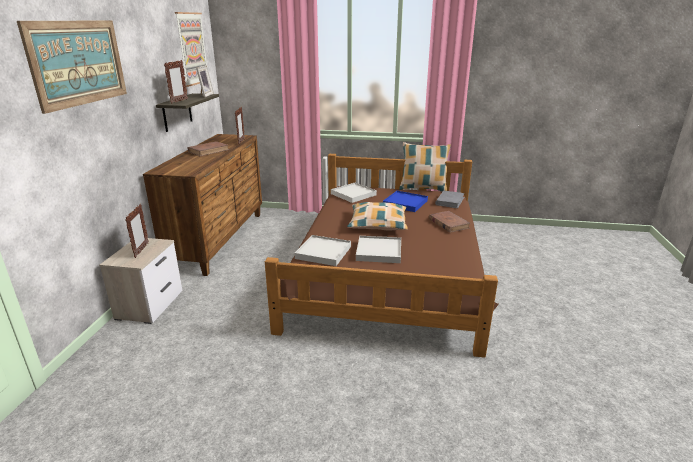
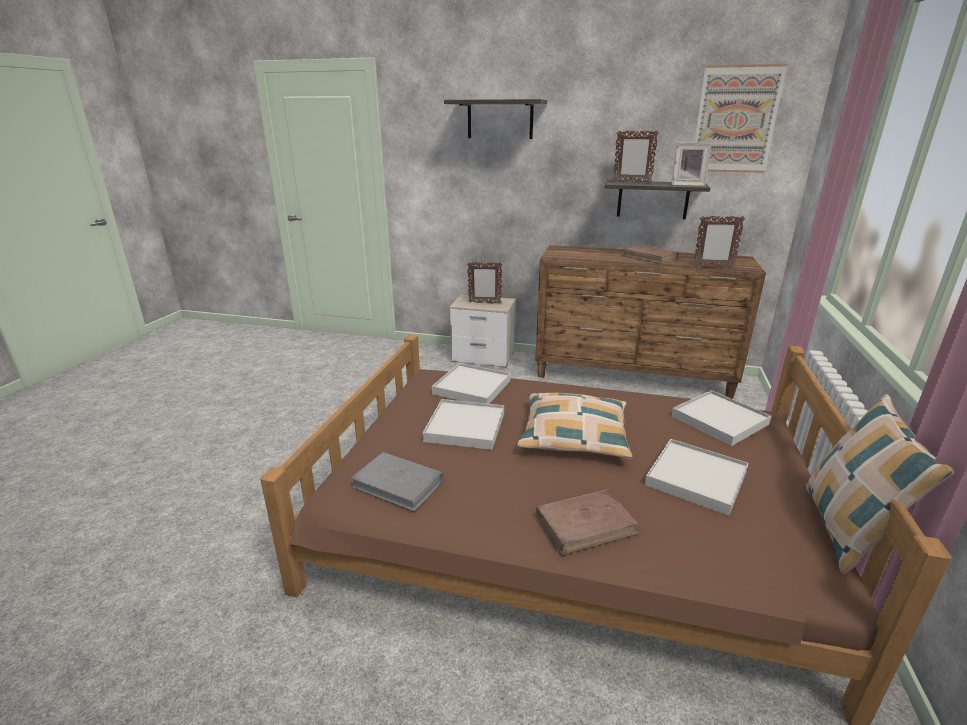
camera: 95 degrees right, 0 degrees up
(78, 63) = (500, 119): picture -> shelf
(405, 203) = (695, 479): blue tray -> white tray
(450, 201) = (747, 559): grey book -> grey book (398, 484)

